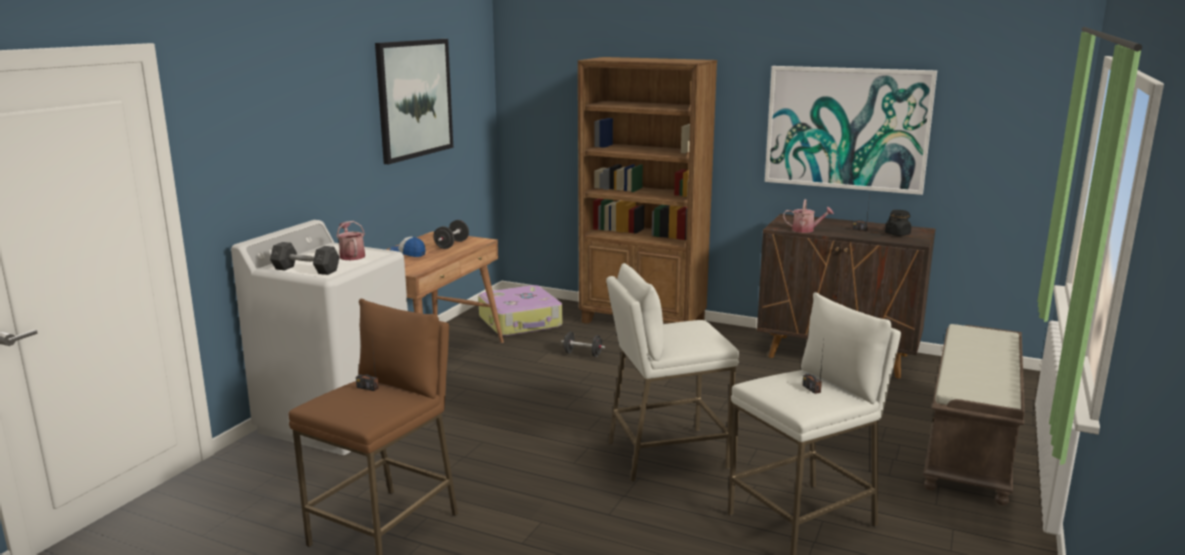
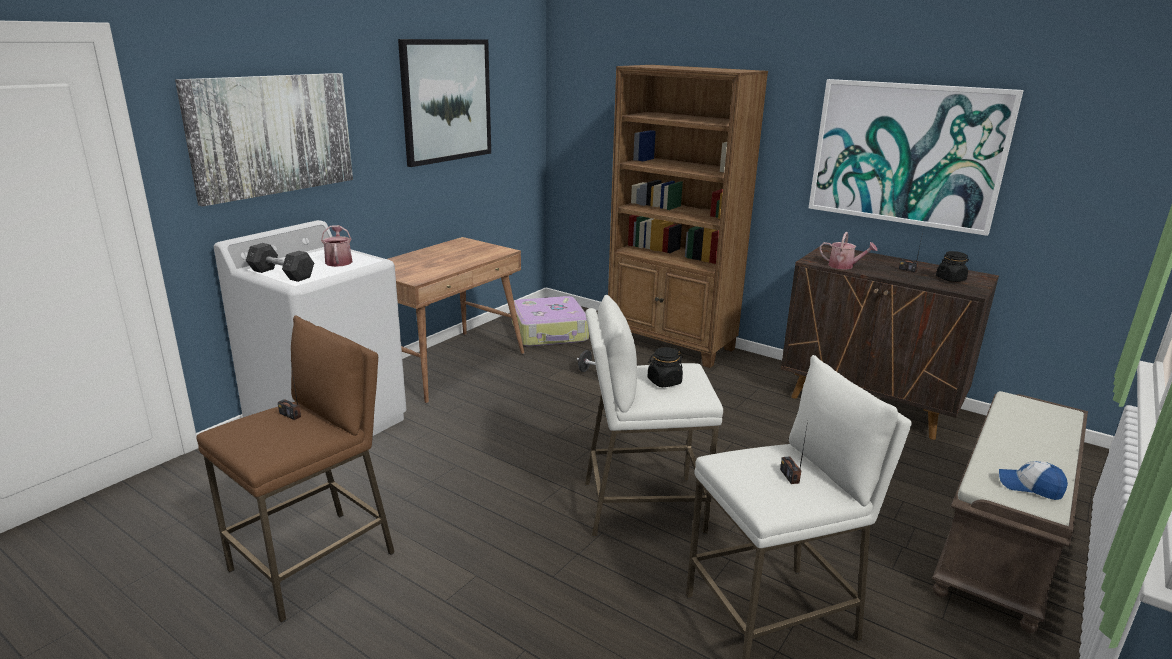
camera: 10 degrees right, 5 degrees up
(276, 139) = (272, 135): none -> picture
(408, 254) = (423, 259): cap -> cap (1029, 487)
(452, 245) = (472, 253): black dumbbell -> none
(682, 335) = (664, 382): none -> black jar

